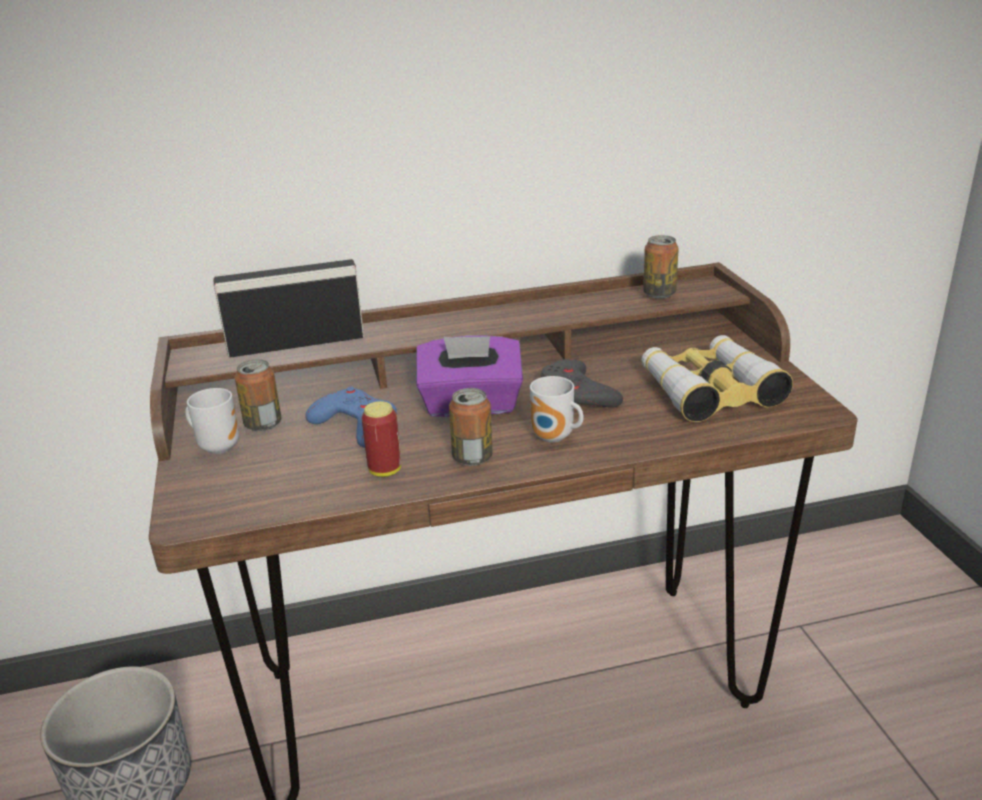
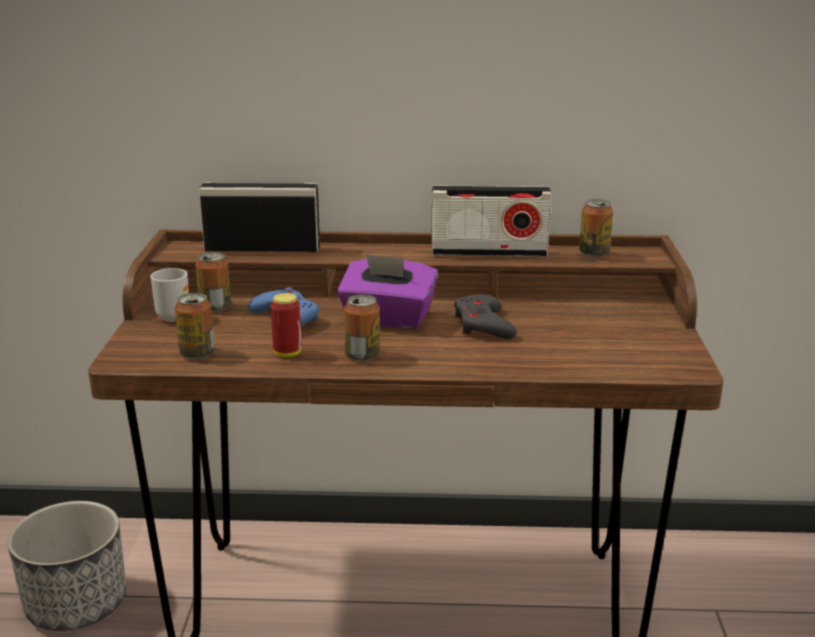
camera: 15 degrees right, 5 degrees down
(277, 492) = (197, 354): none -> can
(552, 309) = (489, 252): none -> radio
(554, 438) = (439, 353): mug -> none
(709, 390) = (601, 339): binoculars -> none

